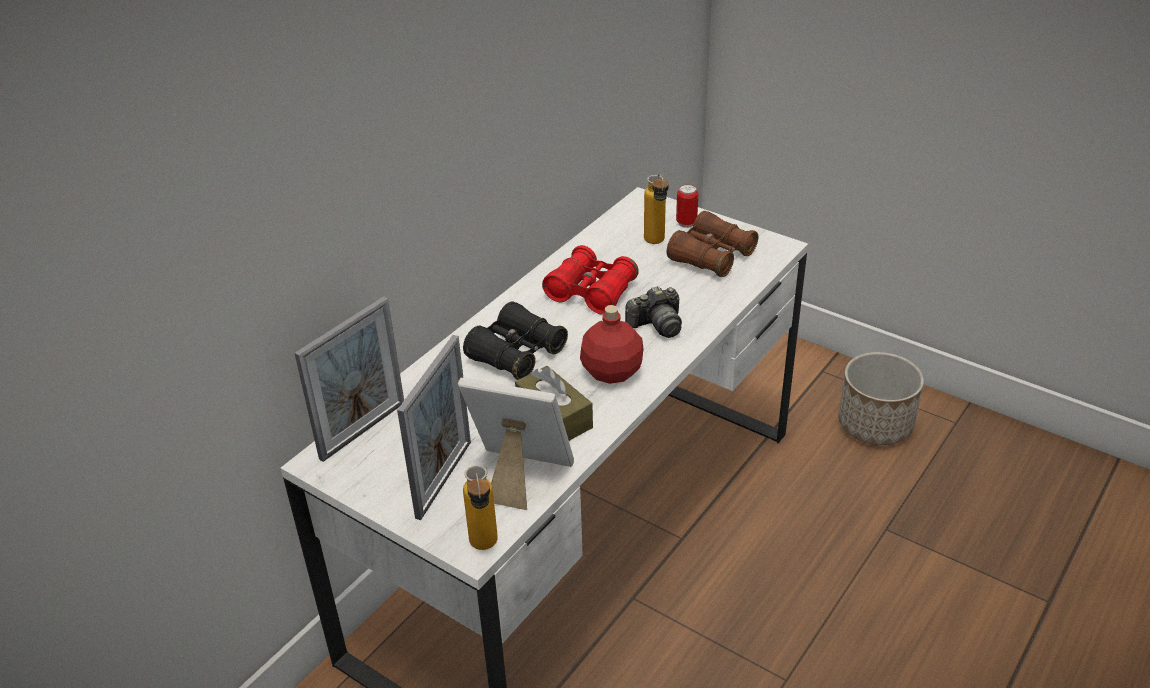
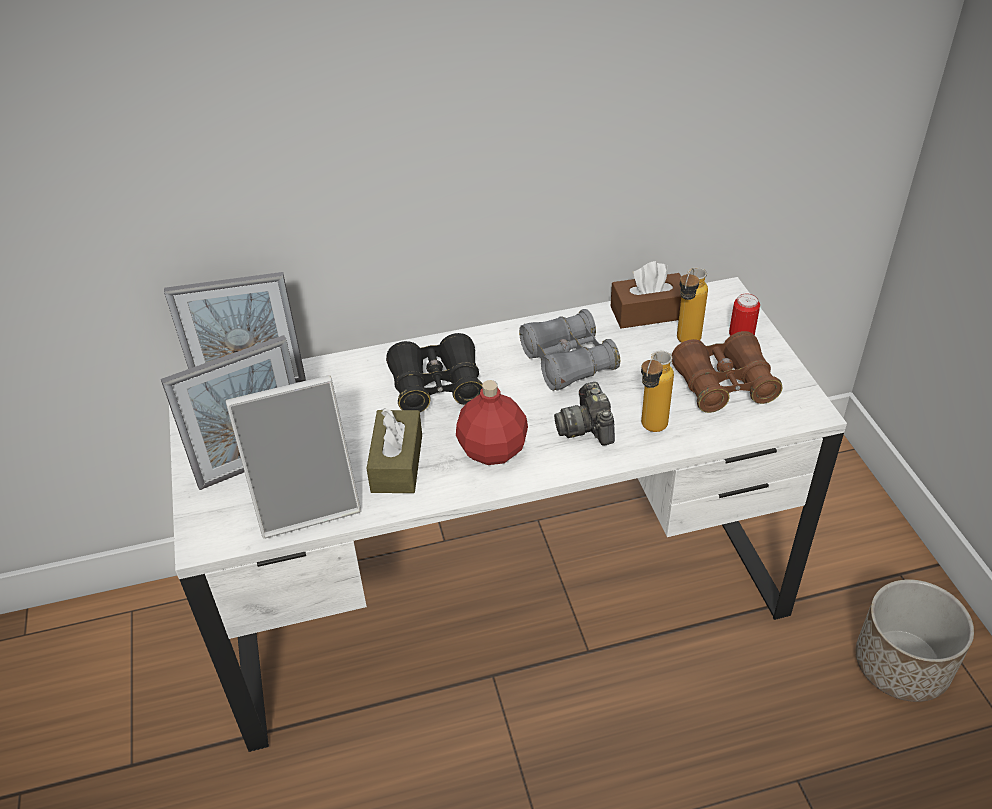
camera: 40 degrees right, 5 degrees up
(485, 549) = (209, 547): bottle -> bottle (650, 431)
(519, 477) = (307, 500): picture frame -> picture frame turned 105 degrees clockwise
(591, 292) = (568, 361): red binoculars -> grey binoculars
(607, 235) = (648, 312): none -> brown tissue box
(657, 325) = (587, 427): camera -> camera turned 60 degrees clockwise

